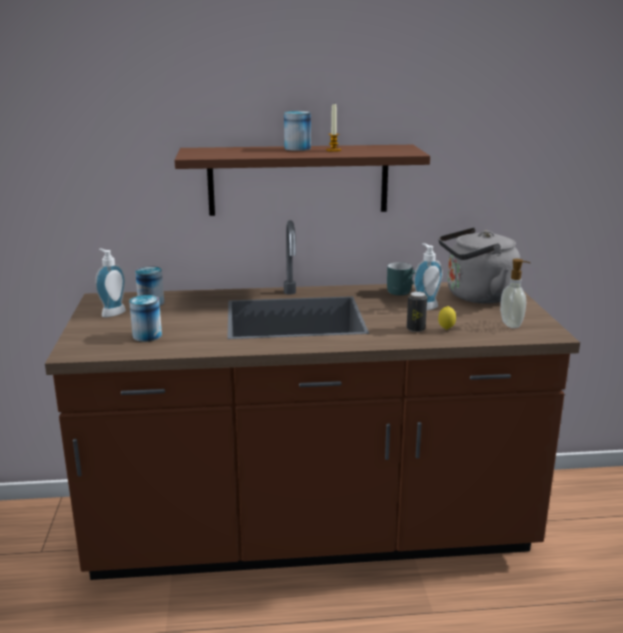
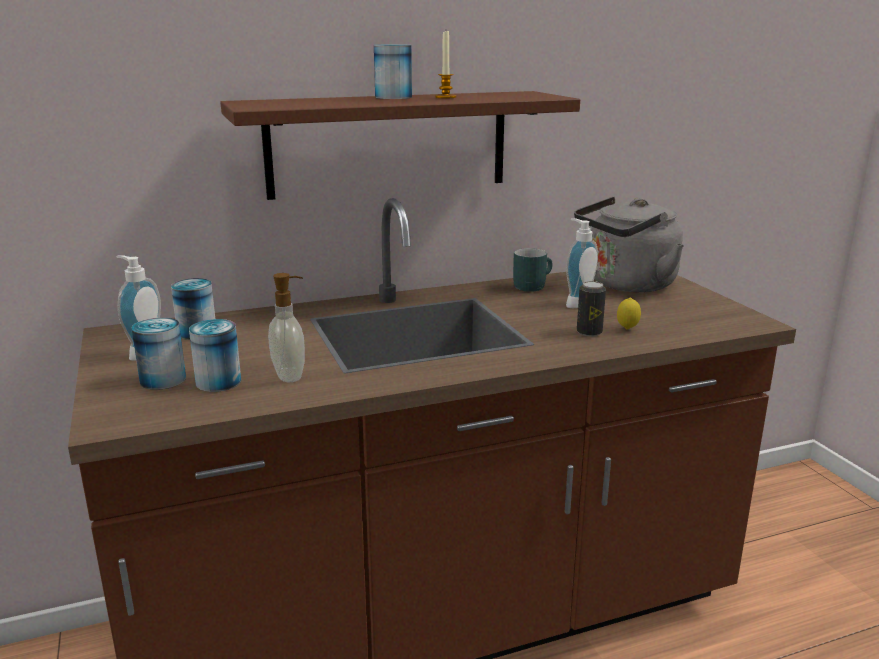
camera: 15 degrees left, 0 degrees up
(115, 331) = (163, 380): none -> can
(512, 324) = (699, 315): soap dispenser -> soap dispenser (290, 375)

